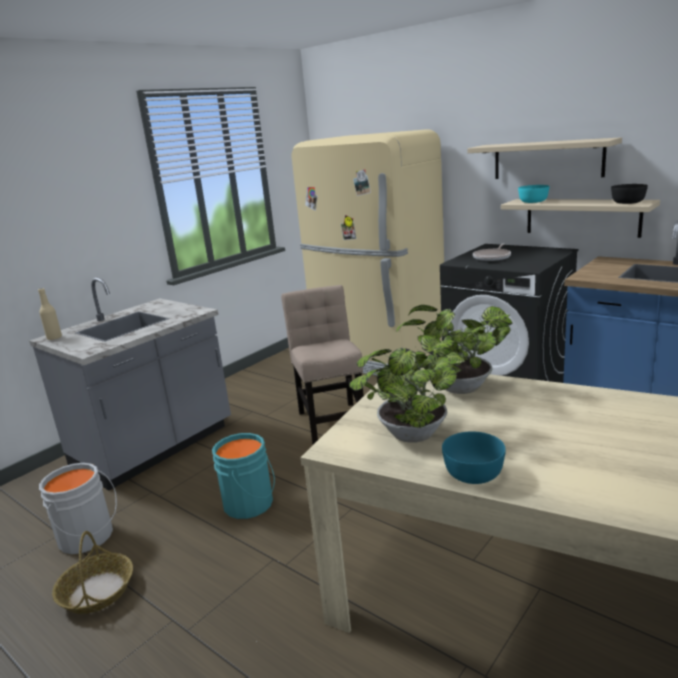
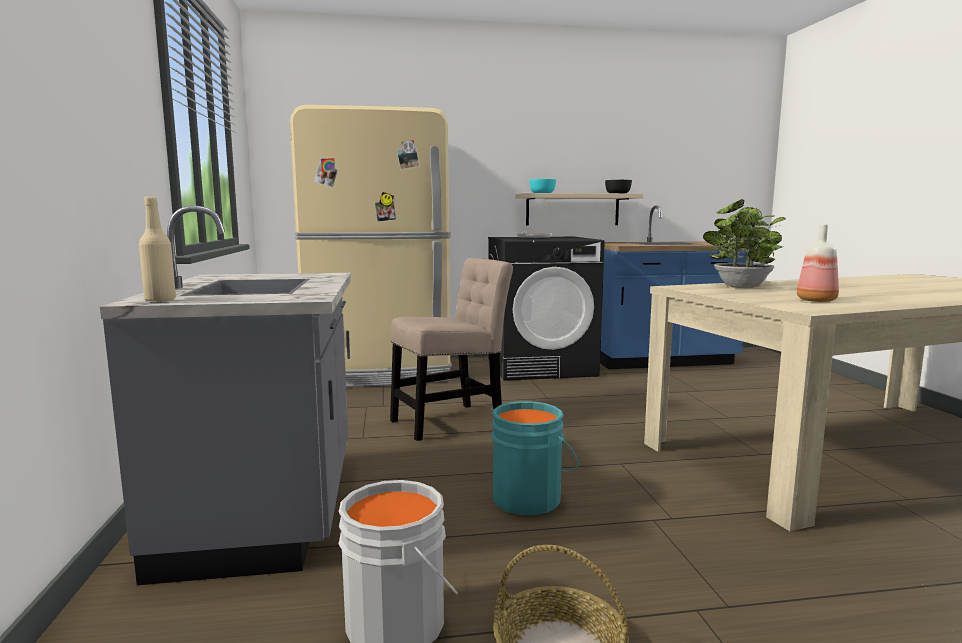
camera: 50 degrees left, 10 degrees down
(331, 421) = (451, 421): beige chair -> beige chair turned 120 degrees clockwise
(409, 437) = (816, 300): potted plant -> bottle
(473, 472) = (903, 302): turquoise bowl -> none
(547, 159) = (543, 159): beige shelf -> none

